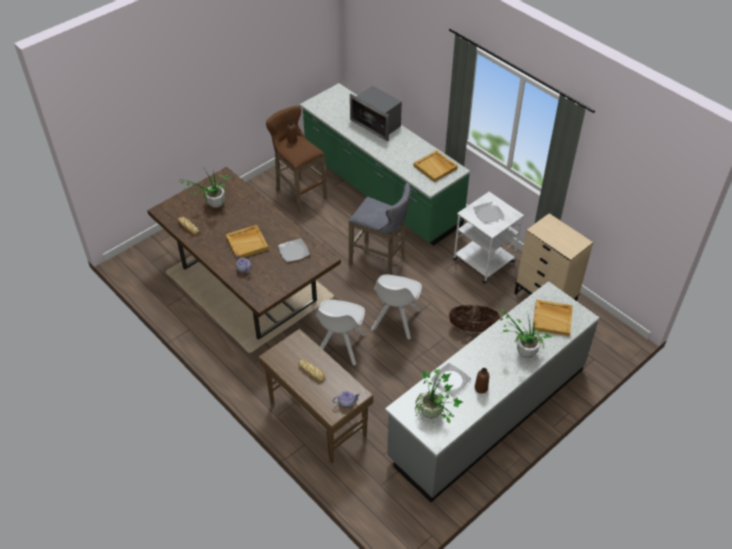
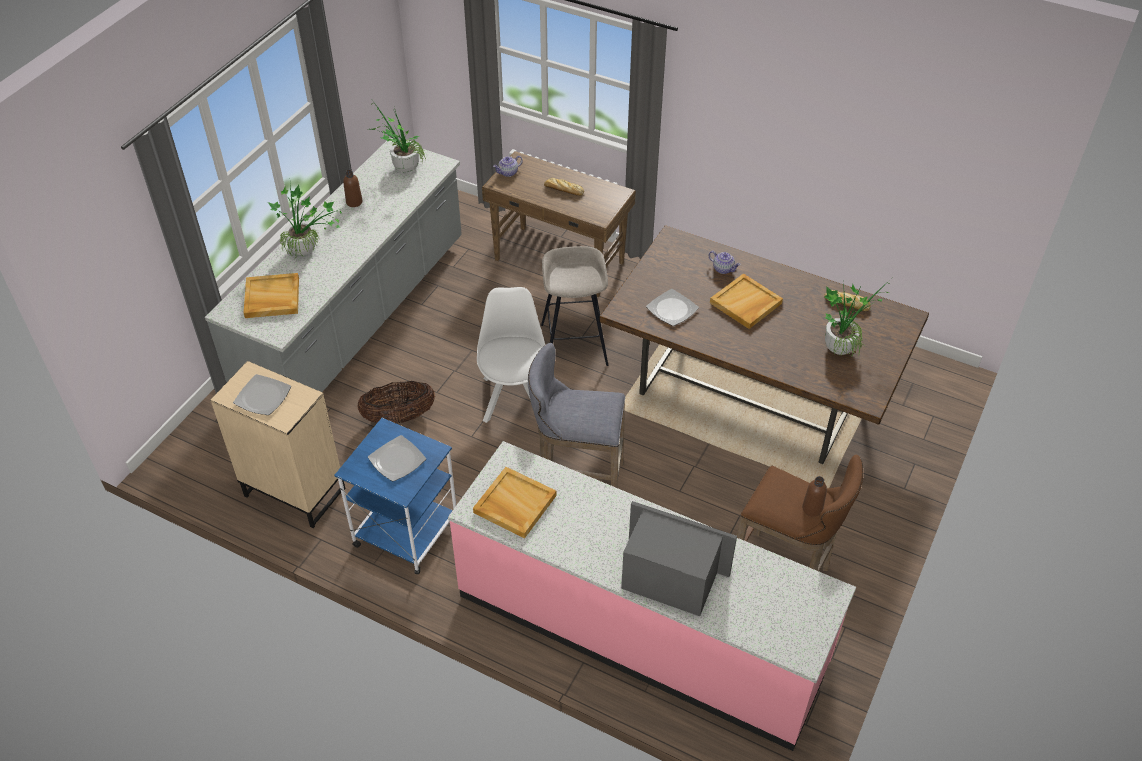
camera: 160 degrees right, 0 degrees up
(340, 346) = (574, 344): white chair -> grey stool
(380, 190) = (640, 629): green counter -> pink counter
(450, 380) = (393, 201): plate -> plate (263, 396)
(484, 261) = (405, 531): white cart -> blue cart

